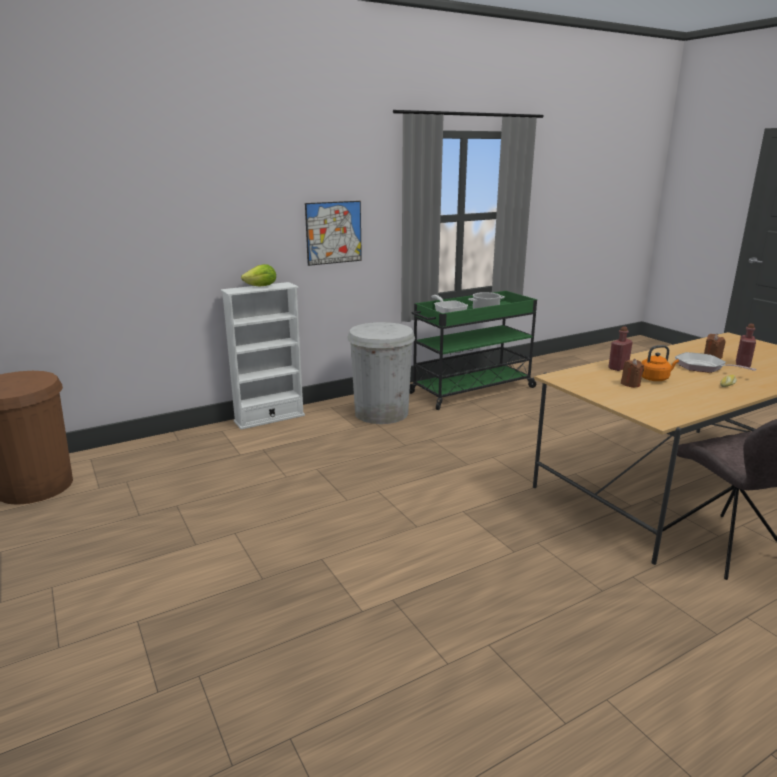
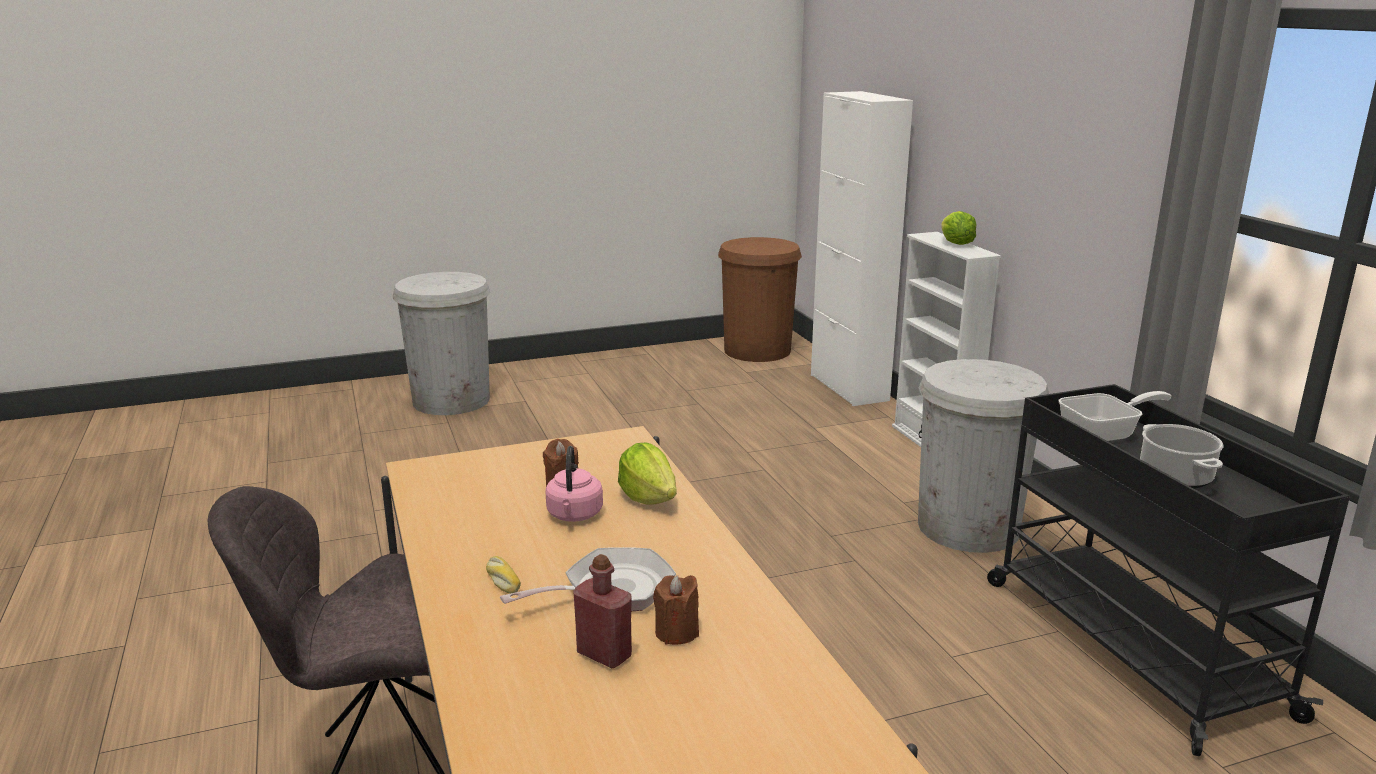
camera: 100 degrees right, 0 degrees up
(115, 696) = (451, 400): none -> white trash can
(158, 444) = (849, 387): none -> white cabinet
(333, 232) = (1078, 197): picture -> none
(470, 390) = (1128, 644): green cart -> black cart
(618, 368) = (648, 497): red bottle -> lettuce
(655, 378) = (574, 515): orange kettle -> pink kettle

